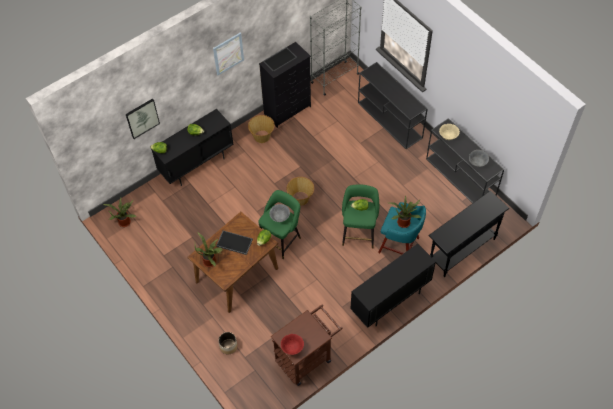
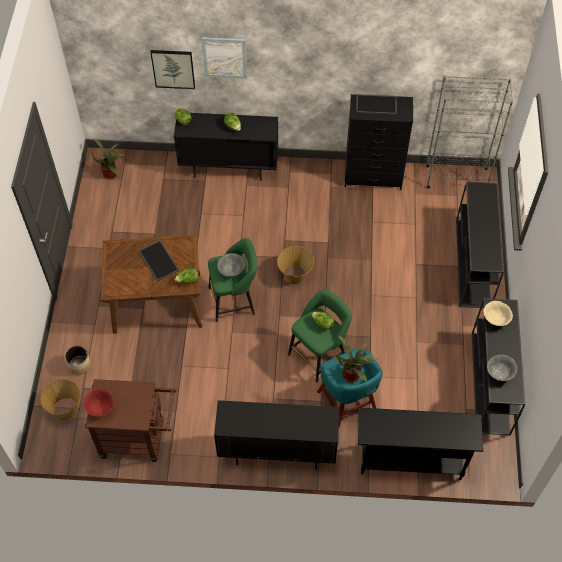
camera: 40 degrees right, 0 degrees up
(211, 261) = (119, 261): potted plant -> none
(228, 53) = (310, 56): picture -> picture (224, 57)
(262, 136) = (320, 185): basket -> basket (65, 409)

